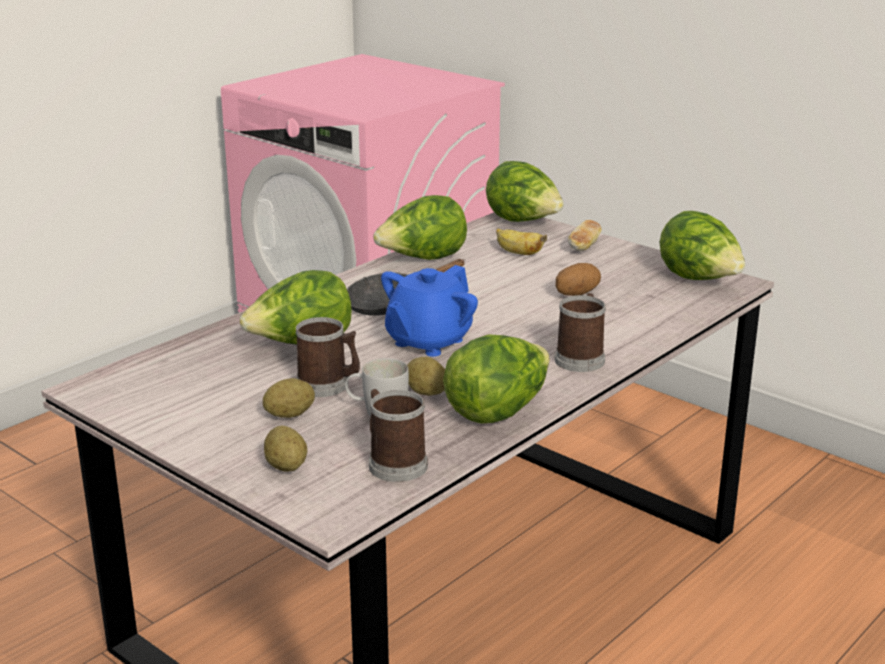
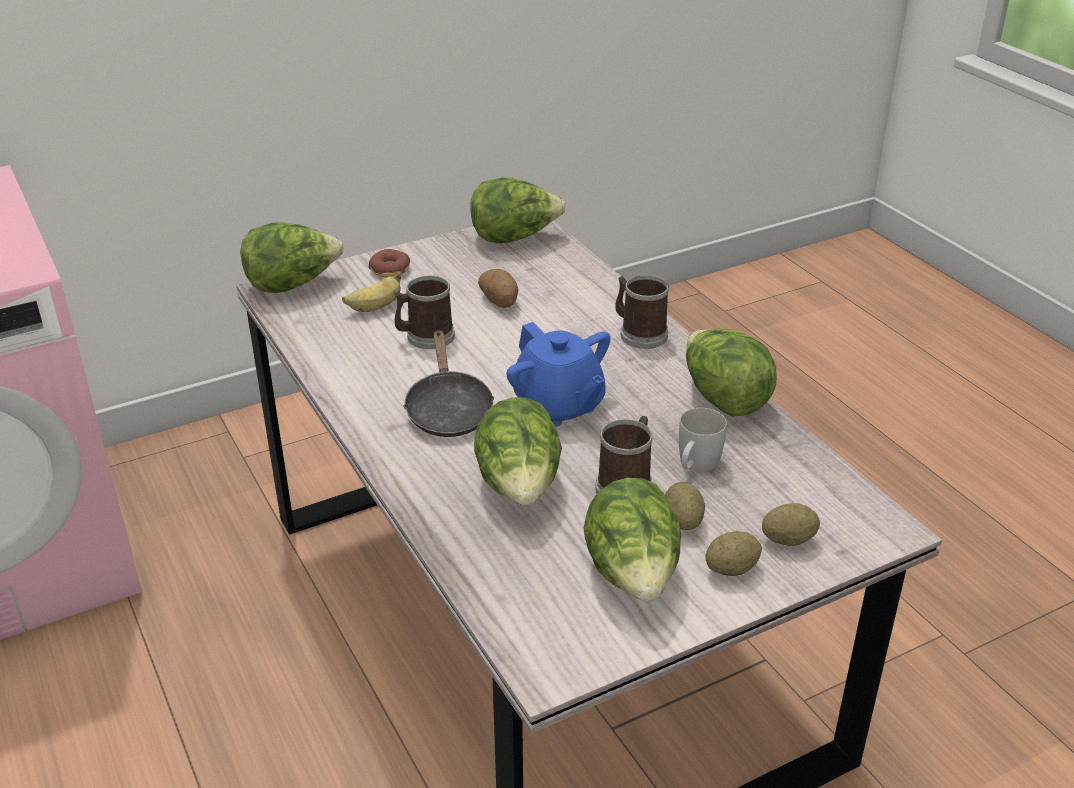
camera: 70 degrees left, 10 degrees up
(394, 463) = (800, 474): mug -> mug (425, 337)
(422, 260) = (344, 366): lettuce -> lettuce (633, 575)
(426, 393) = (670, 429): potato -> potato (731, 569)
(584, 246) = (390, 269): bread -> donut

